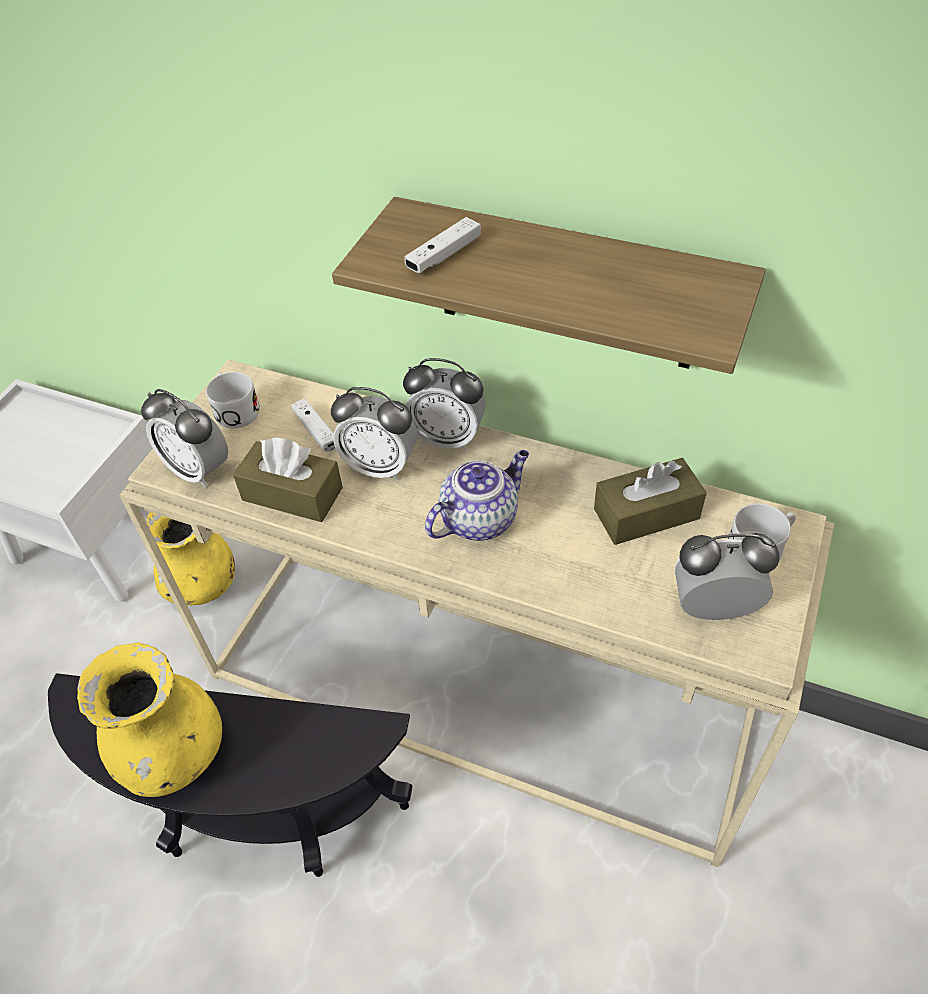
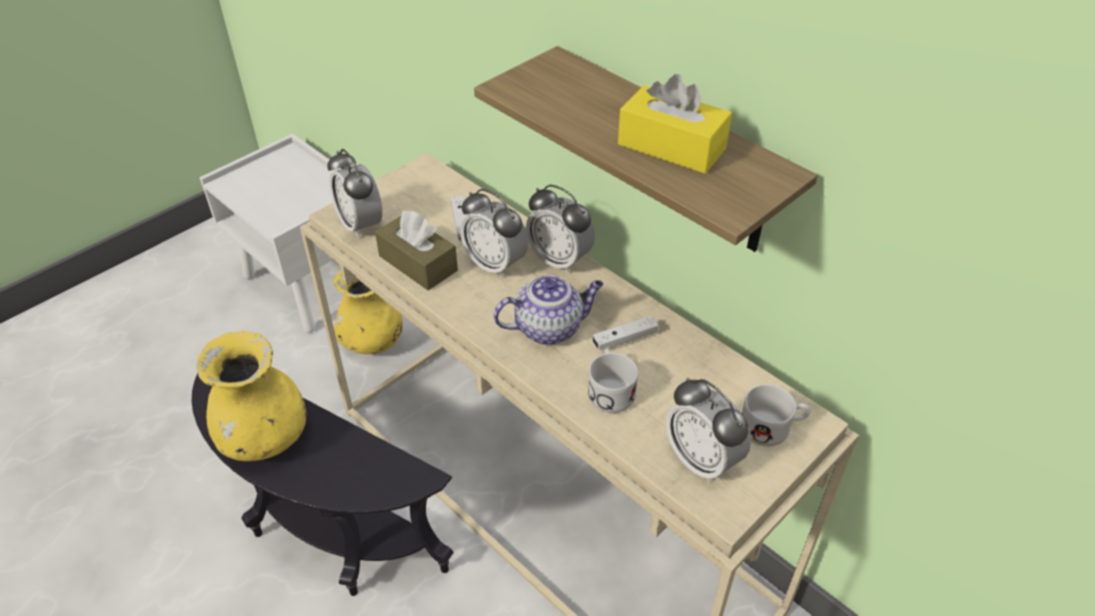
camera: 20 degrees right, 5 degrees down
(235, 409) = (411, 189): white mug -> white mug (610, 389)
(444, 255) = (564, 96): white game controller -> white game controller (625, 339)
(599, 281) = (671, 146): none -> yellow tissue box
(646, 514) = (688, 369): brown tissue box -> none
(714, 608) = (701, 460): alarm clock -> alarm clock turned 150 degrees counterclockwise

